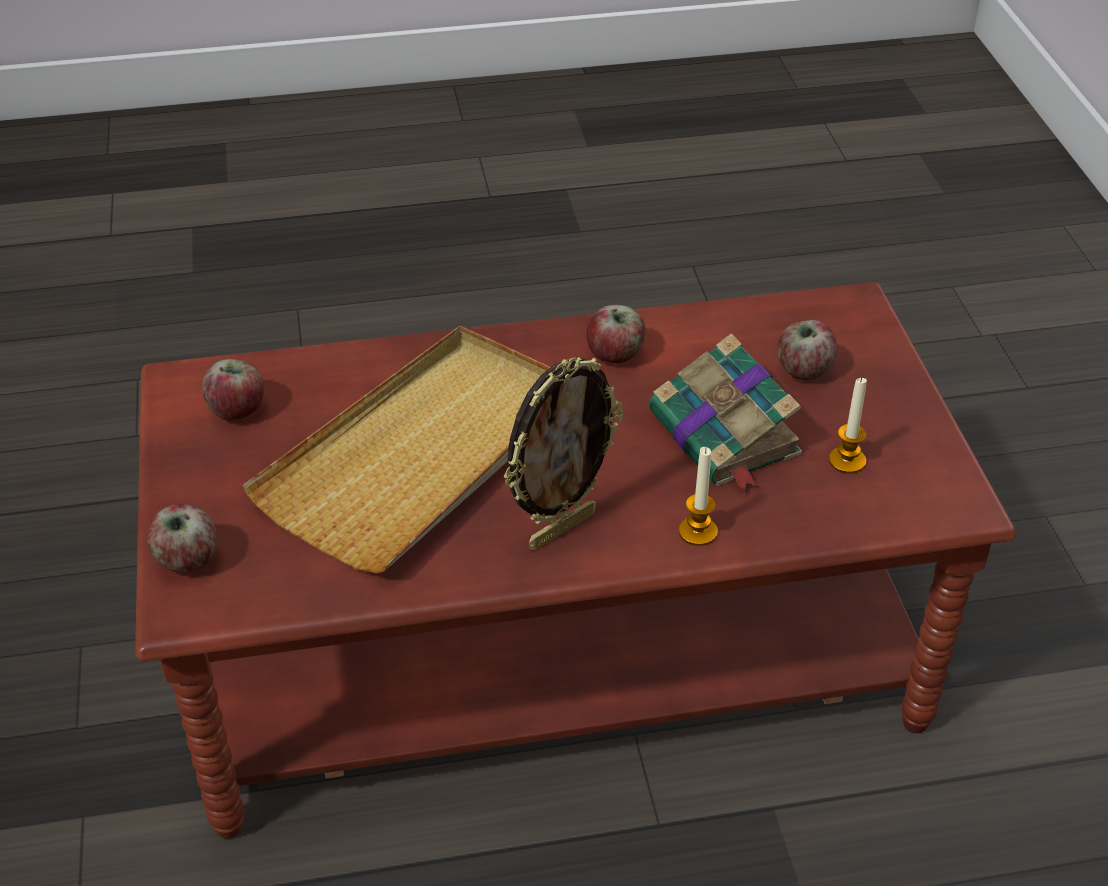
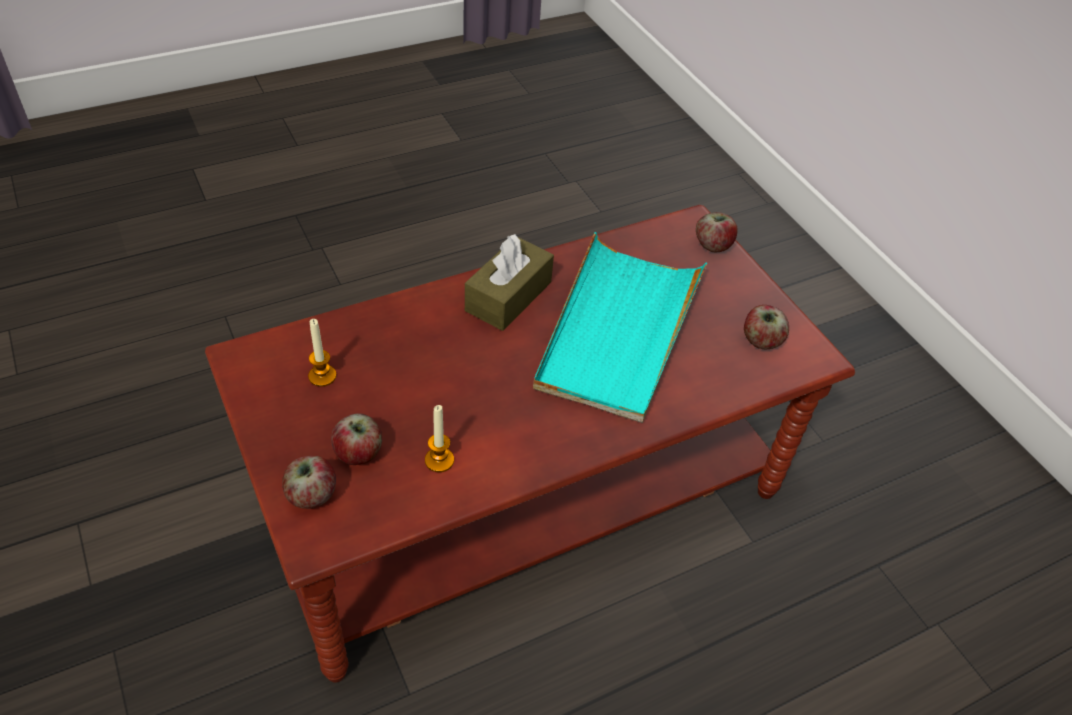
camera: 160 degrees right, 5 degrees up
(423, 454) = (618, 331): beige tray -> turquoise tray
(560, 529) = (508, 296): picture frame -> brown tissue box
(615, 355) = (516, 440): apple -> apple (311, 495)
(698, 532) = (421, 308): candle -> candle (439, 460)
(726, 436) = (414, 381): book -> none

